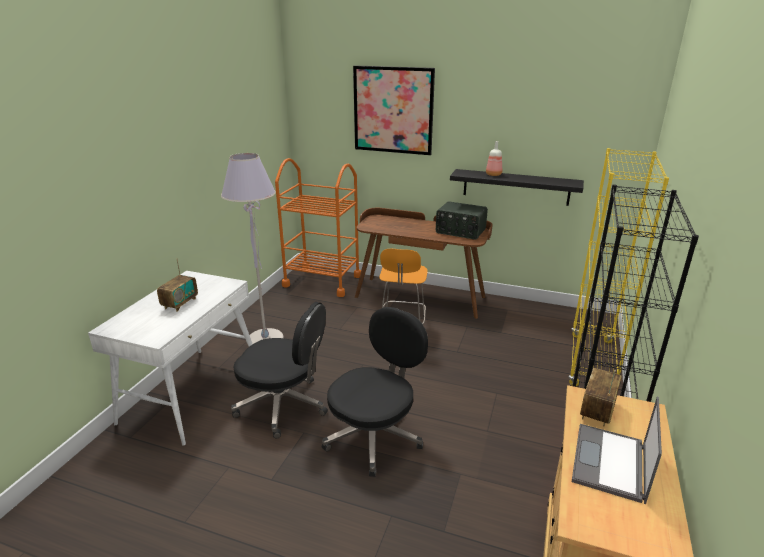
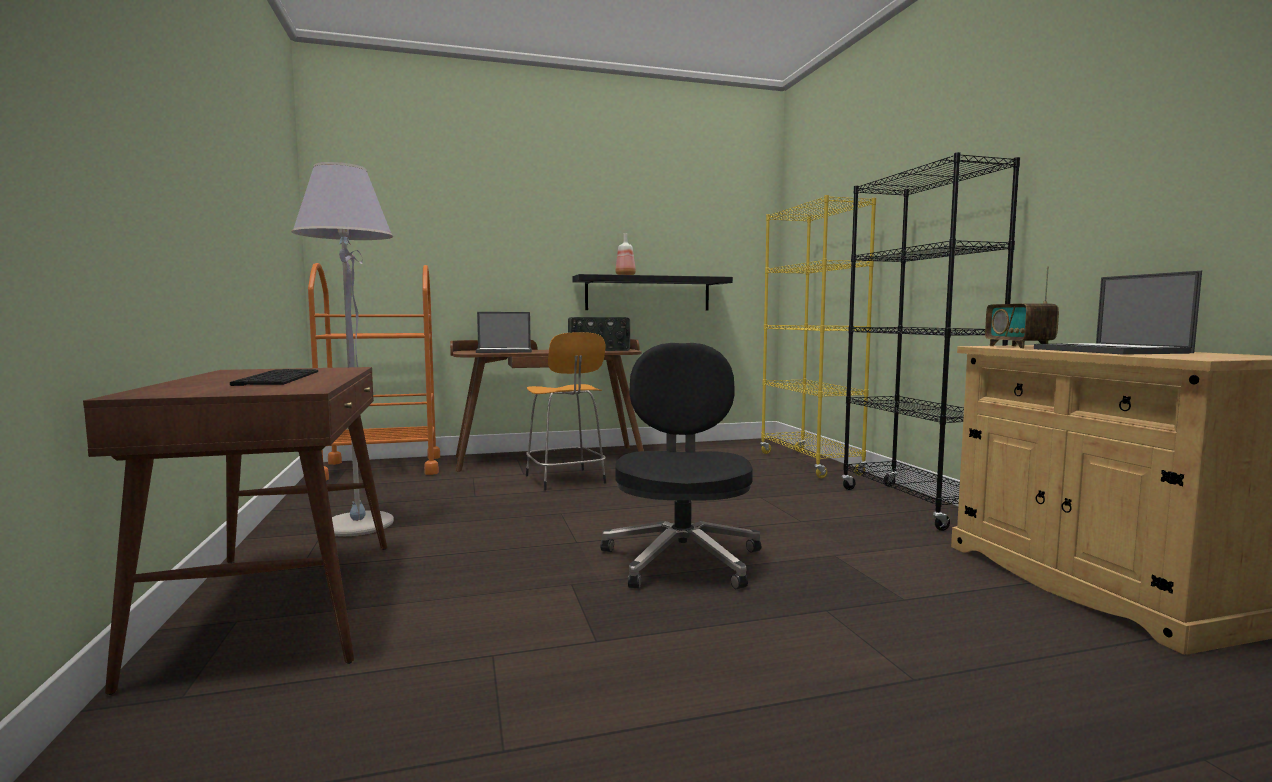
camera: 35 degrees left, 20 degrees down
(180, 303) = (276, 378): radio -> keyboard
(192, 392) = (279, 604): white desk -> brown desk
(284, 405) = (494, 571): black office chair -> none
(393, 110) = (481, 201): picture -> none
(394, 224) = (505, 351): none -> laptop

